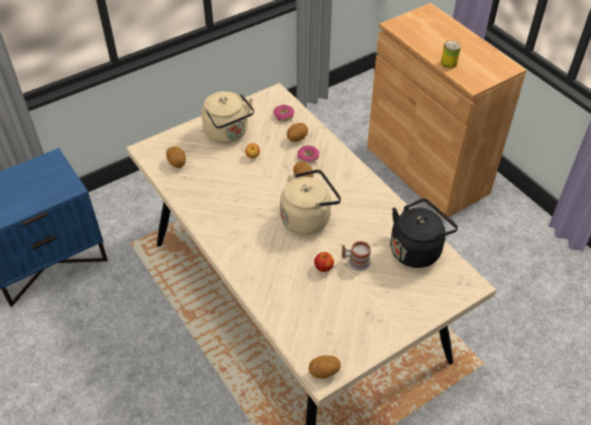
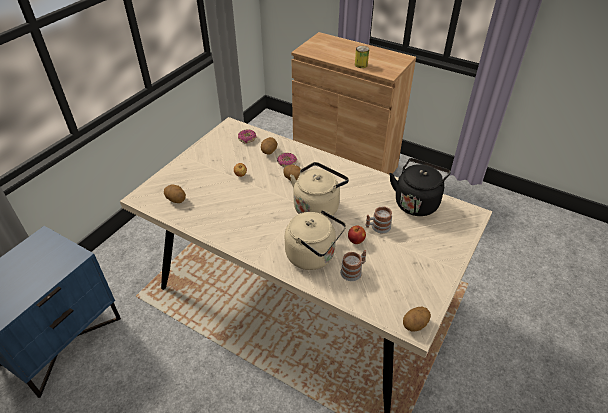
camera: 25 degrees left, 5 degrees down
(228, 133) = (208, 164): beige kettle -> beige kettle (313, 256)
(300, 298) = (353, 271): none -> mug

